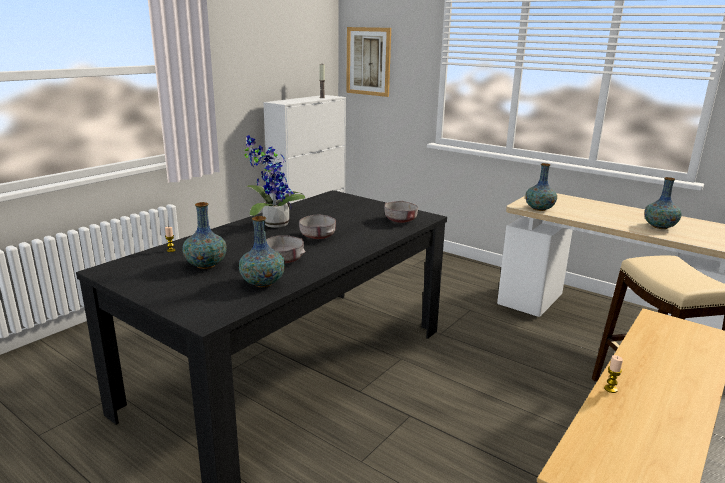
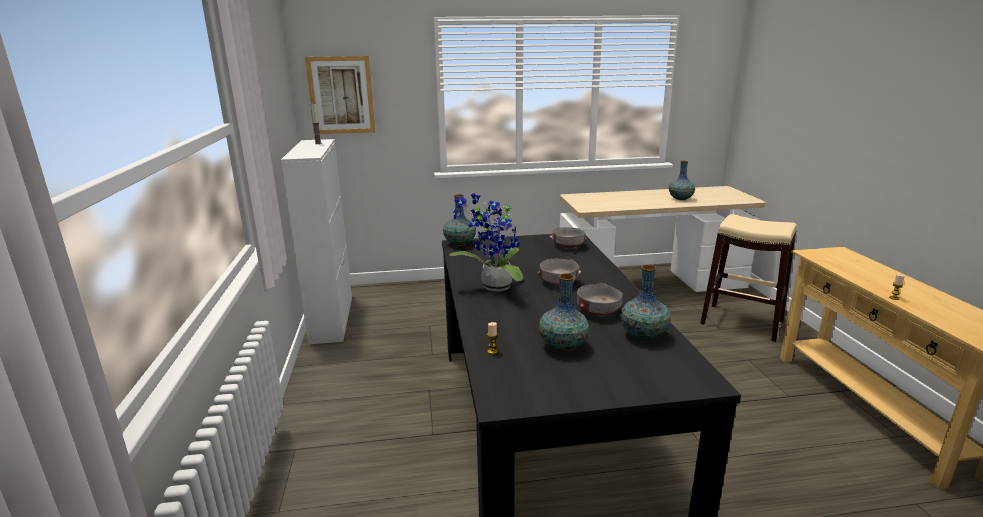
camera: 45 degrees left, 0 degrees up
(539, 209) = (601, 208): vase -> vase (459, 243)

